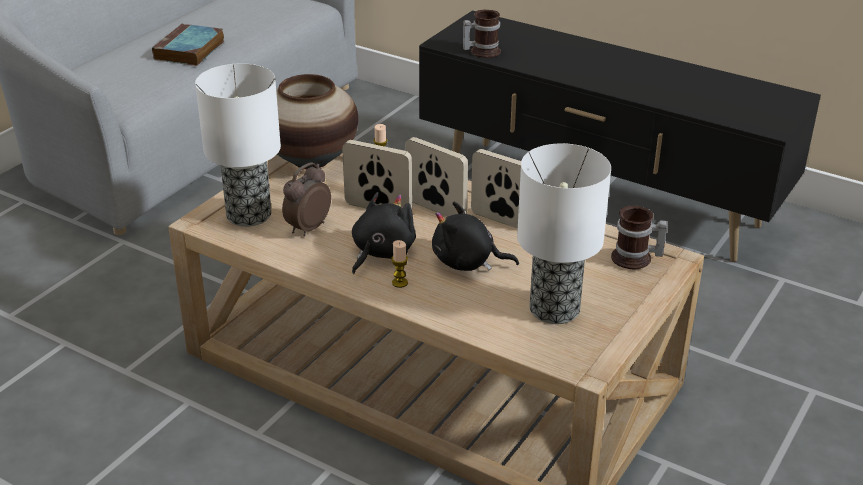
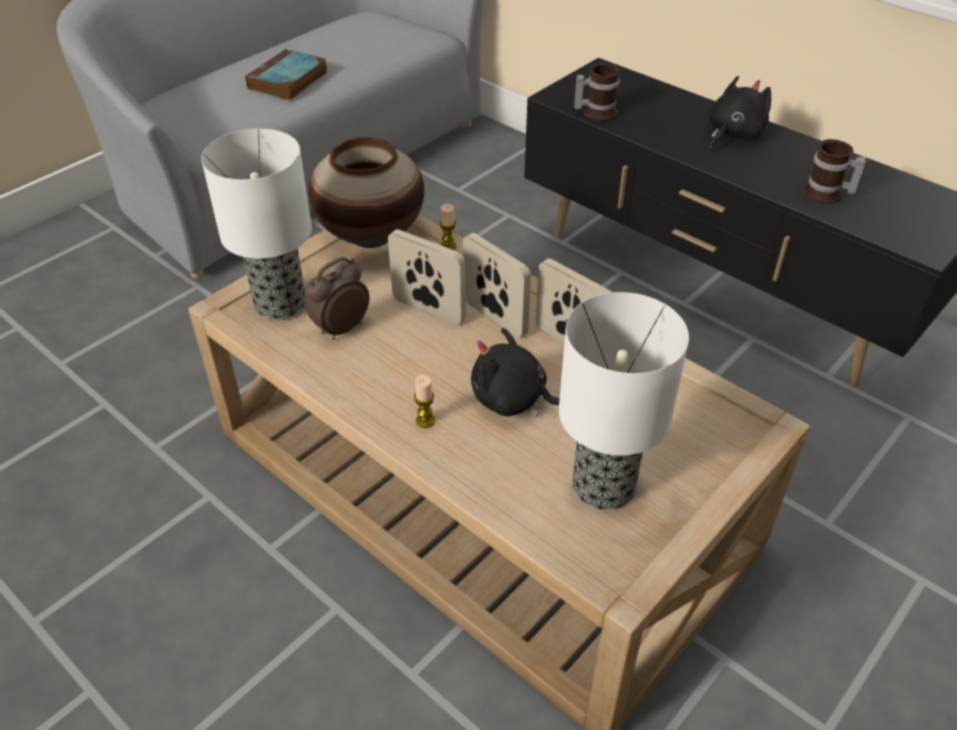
camera: 10 degrees right, 10 degrees up
(381, 253) = (415, 374): black plush toy -> black plush toy (732, 134)
(635, 259) = (720, 422): mug -> mug (826, 195)

